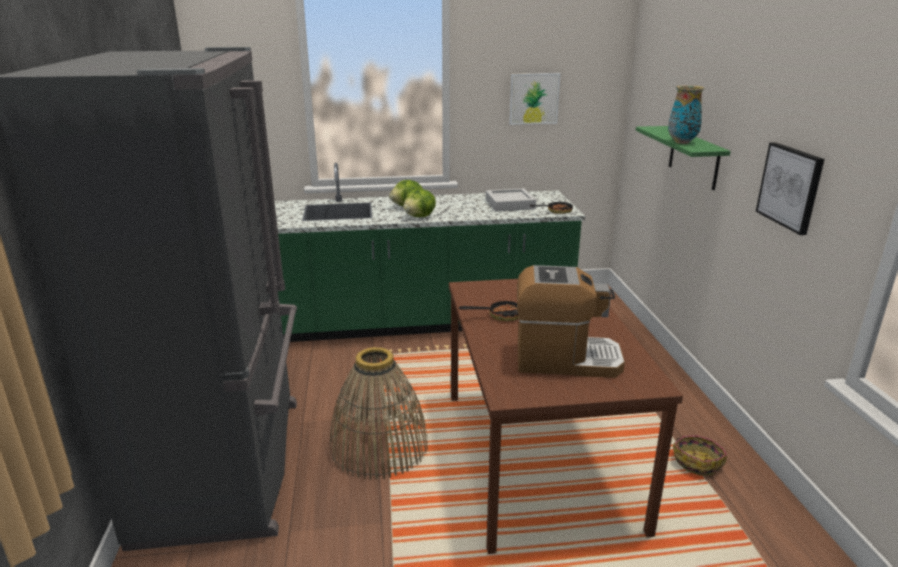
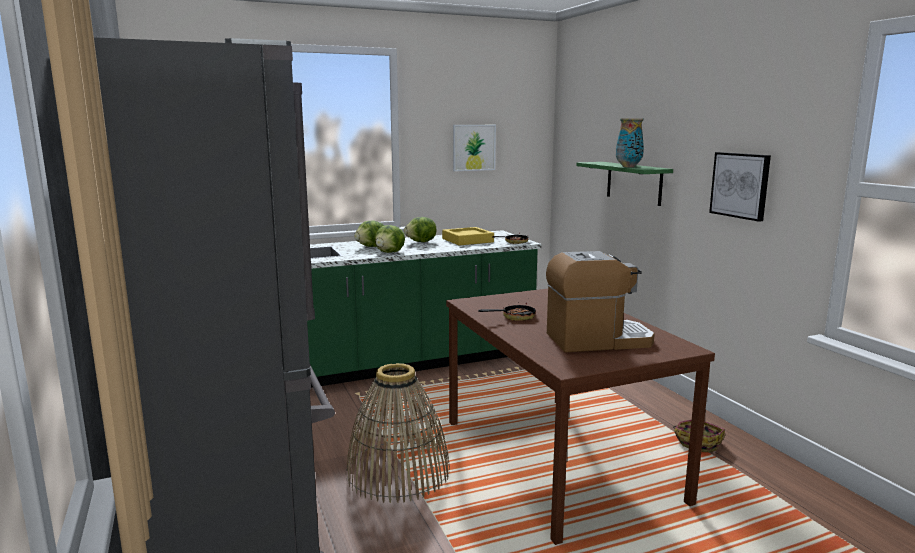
camera: 15 degrees left, 10 degrees down
(461, 203) = (421, 242): none -> lettuce
(510, 204) = (467, 240): grey tray -> yellow tray

